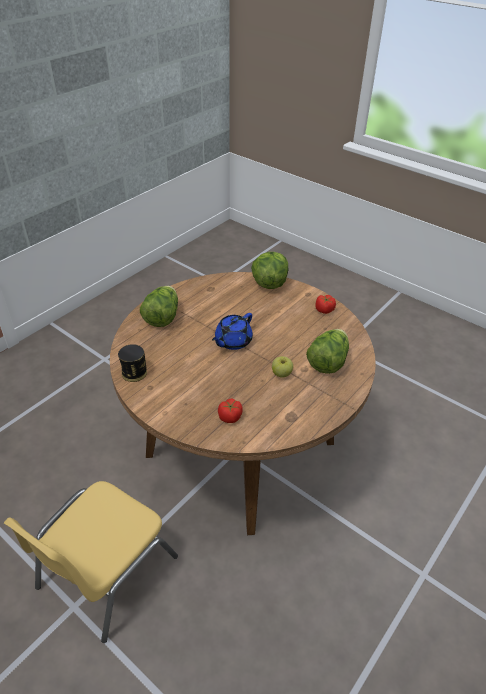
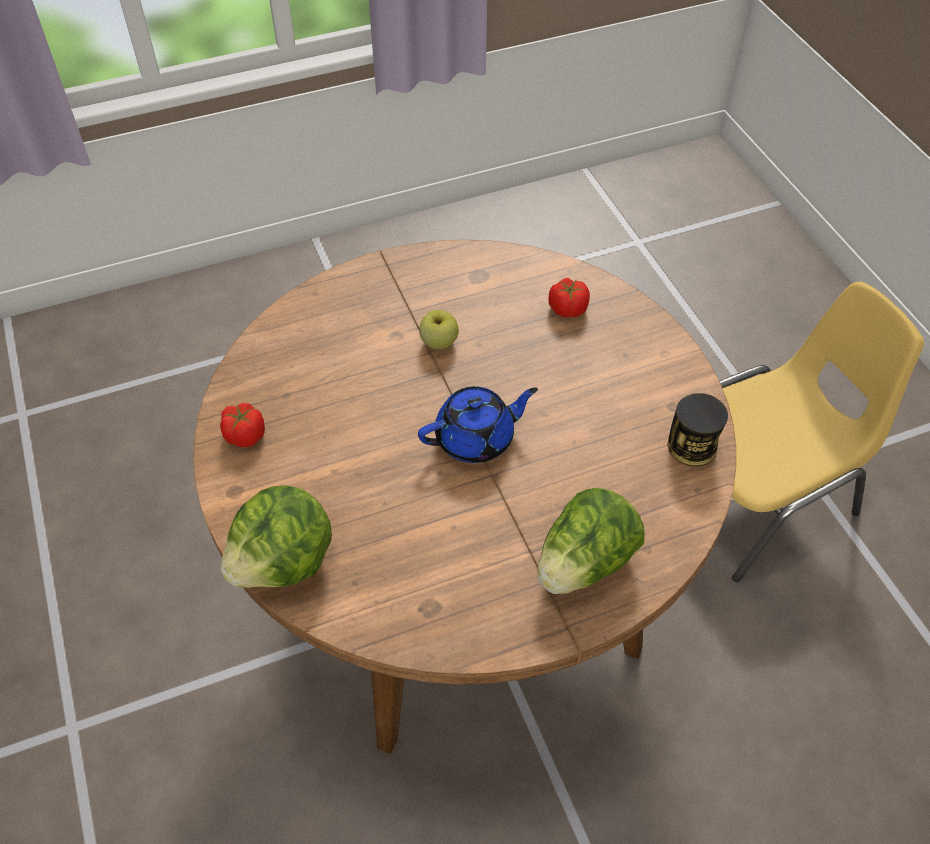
camera: 150 degrees left, 10 degrees up
(327, 362) = (347, 331): lettuce -> none

